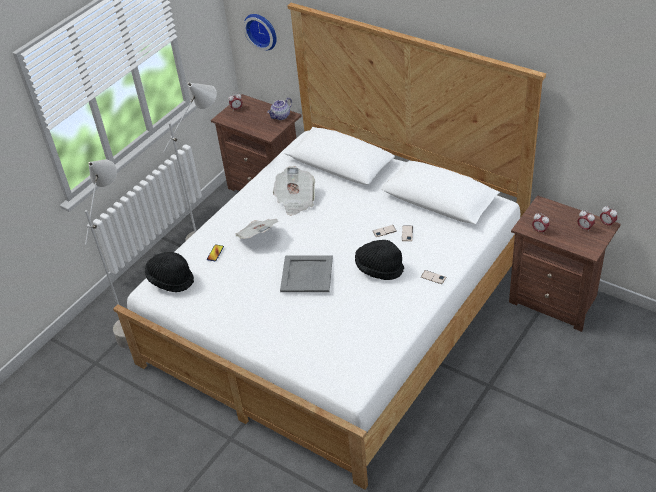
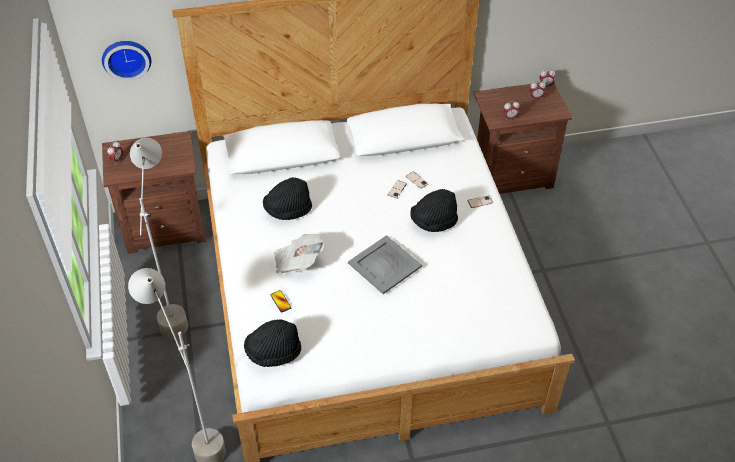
camera: 50 degrees left, 5 degrees up
(281, 116) = (174, 143): teapot -> none
(295, 200) = (288, 210): newspaper -> black hat

